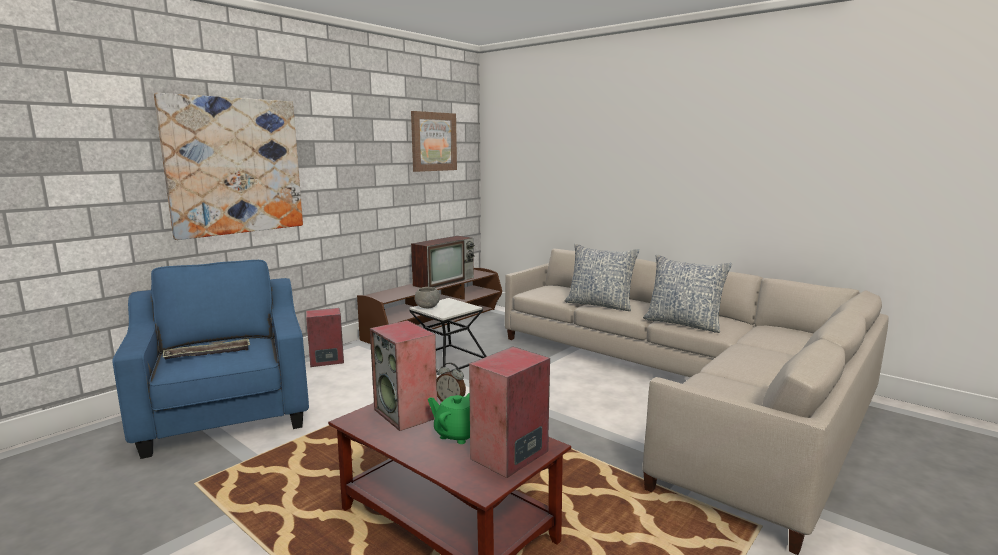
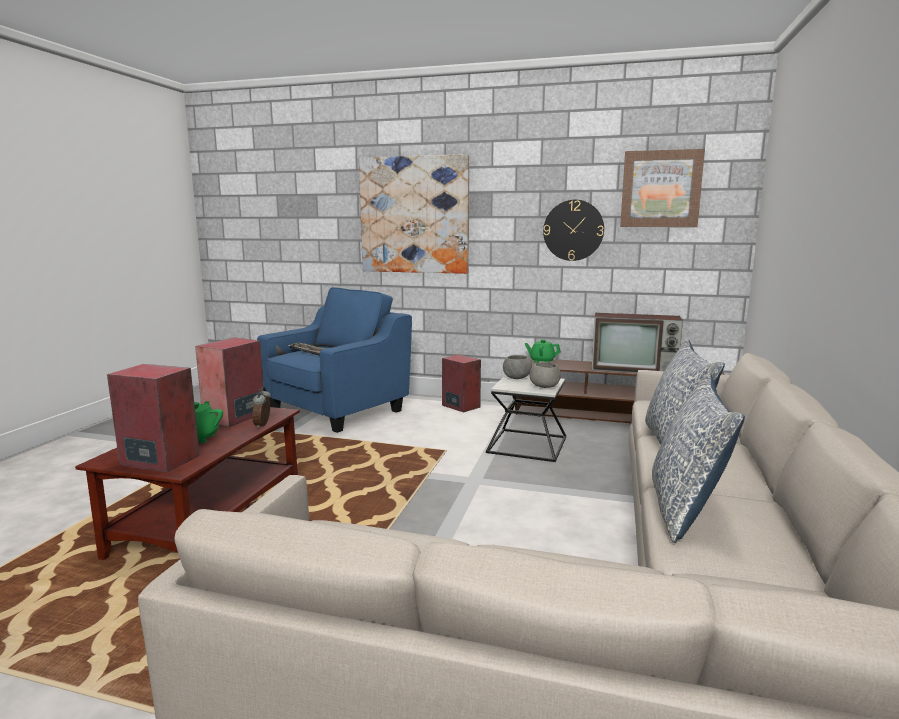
camera: 65 degrees right, 0 degrees up
(381, 294) = (542, 361): none -> green teapot
(383, 176) = (573, 230): none -> wall clock
(461, 305) = (544, 386): none -> grey bowl

